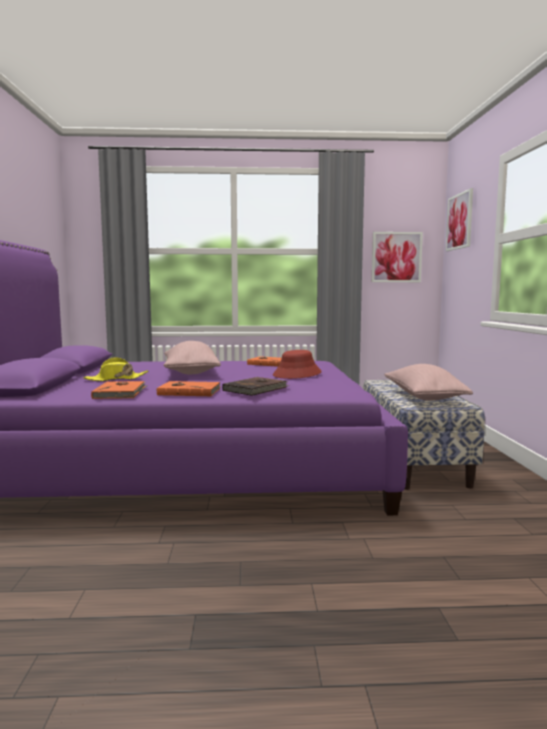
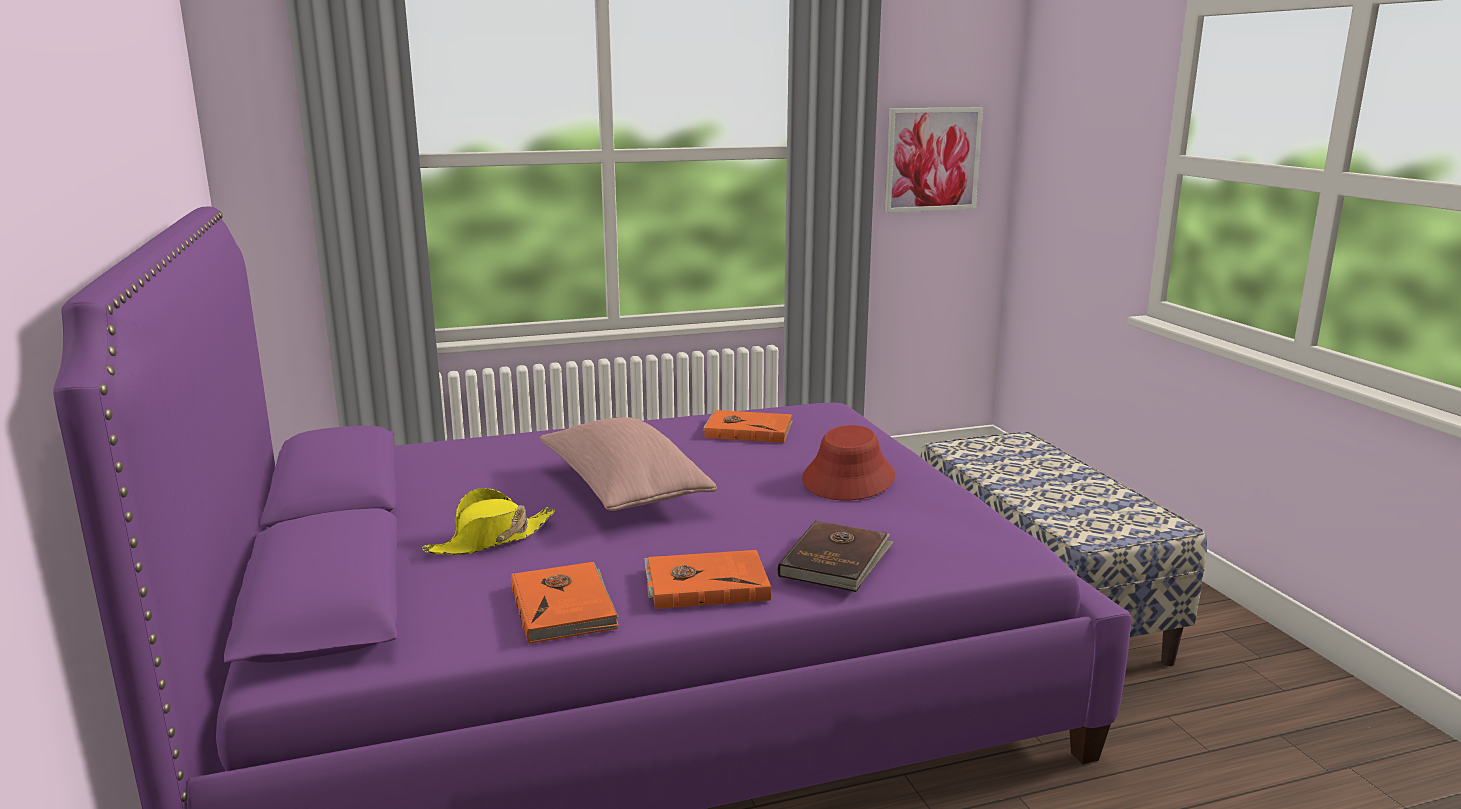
camera: 15 degrees left, 10 degrees up
(423, 397) = (1080, 503): pink pillow -> none
(459, 221) = (1067, 98): picture -> none

